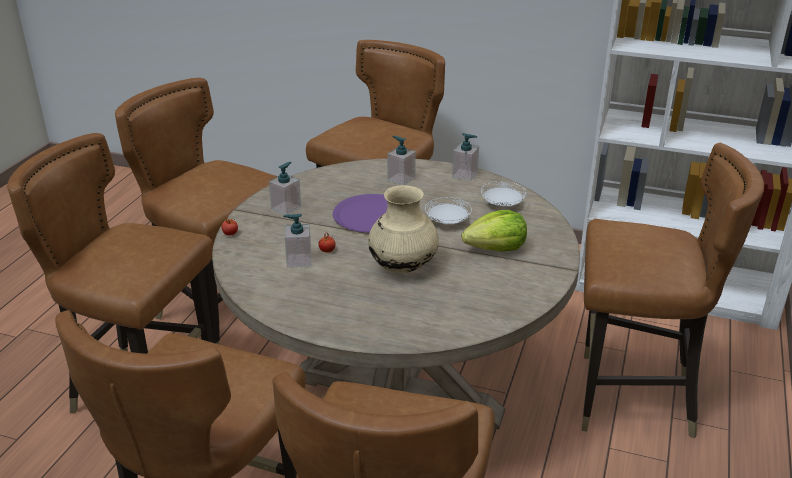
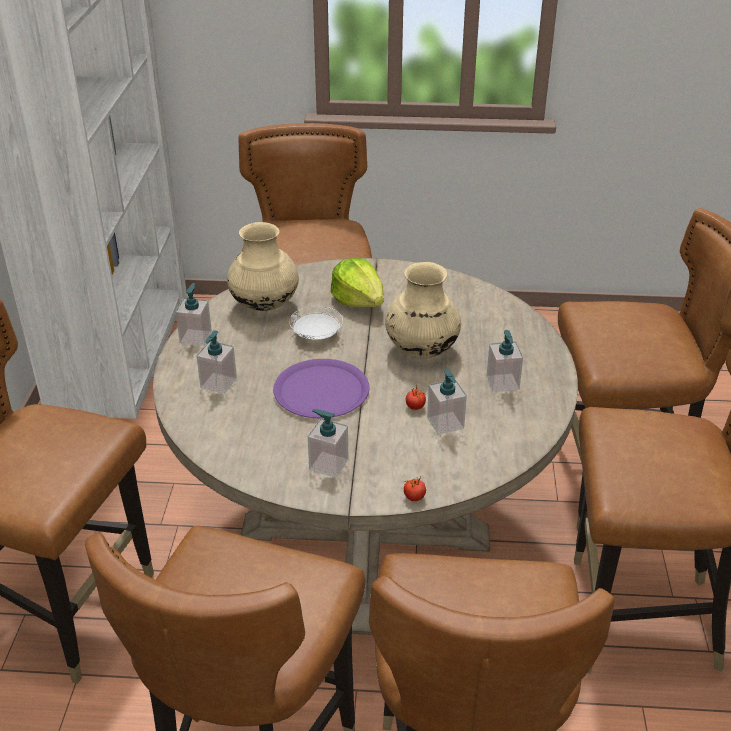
camera: 105 degrees left, 5 degrees up
(334, 299) = (502, 383): none -> soap dispenser
(502, 205) = (265, 305): white plate -> beige vase

